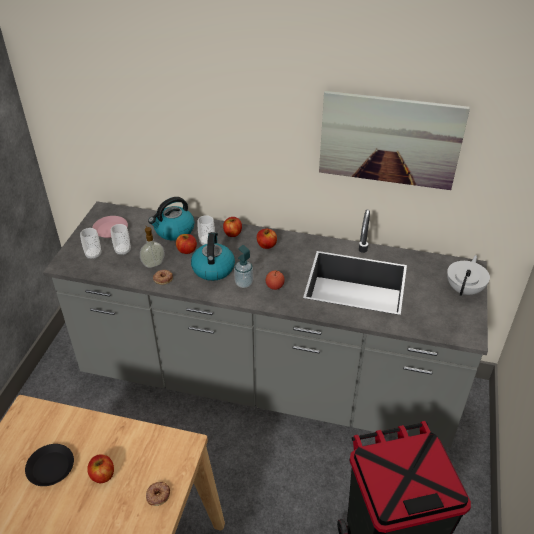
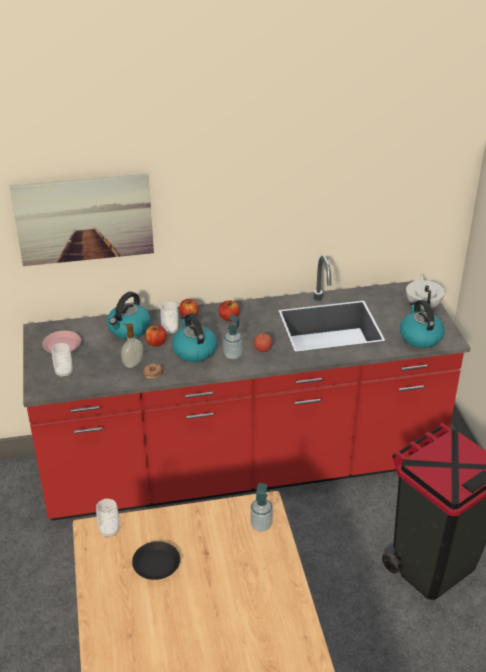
camera: 25 degrees left, 5 degrees down
(102, 475) = (209, 552): apple -> none
(123, 251) = (91, 361): cup -> cup (109, 530)
(158, 495) = (270, 548): donut -> none
(166, 466) = (261, 525): none -> soap dispenser
(267, 383) = (242, 469): grey counter -> red counter
(389, 140) = (329, 186): picture -> picture (84, 219)
(439, 322) = (420, 337): none -> kettle

